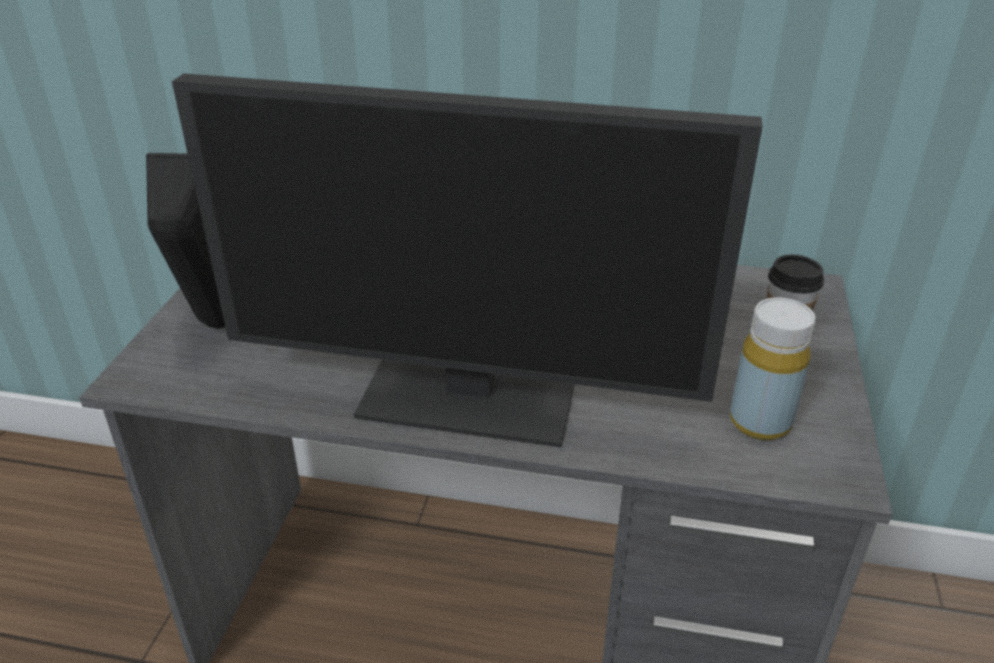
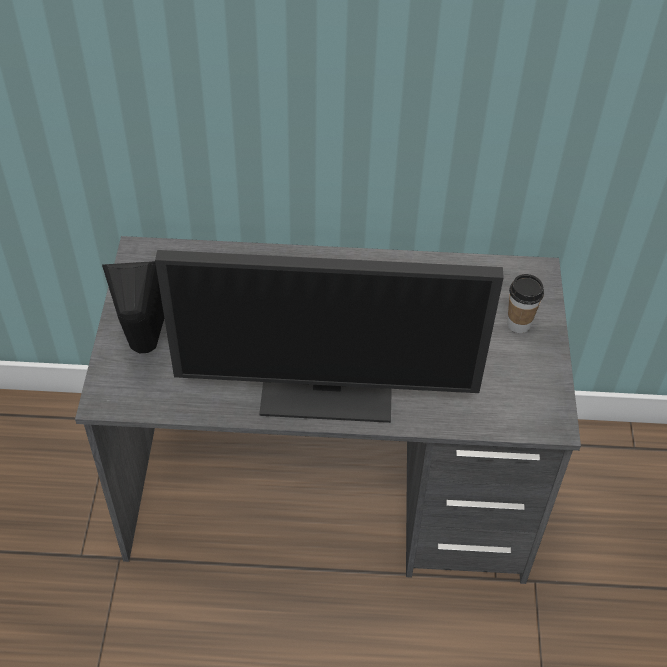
camera: 10 degrees left, 15 degrees up
(760, 422) = (507, 390): yellow bottle -> none

